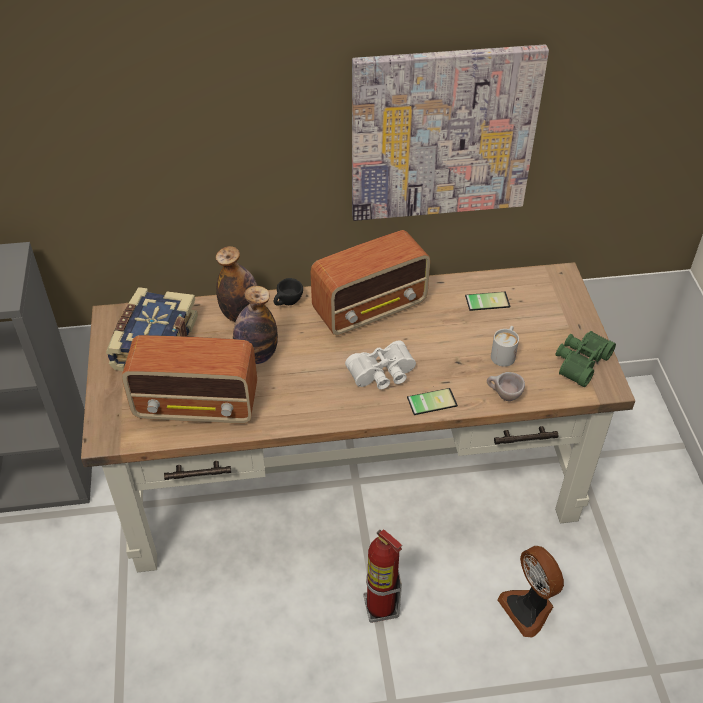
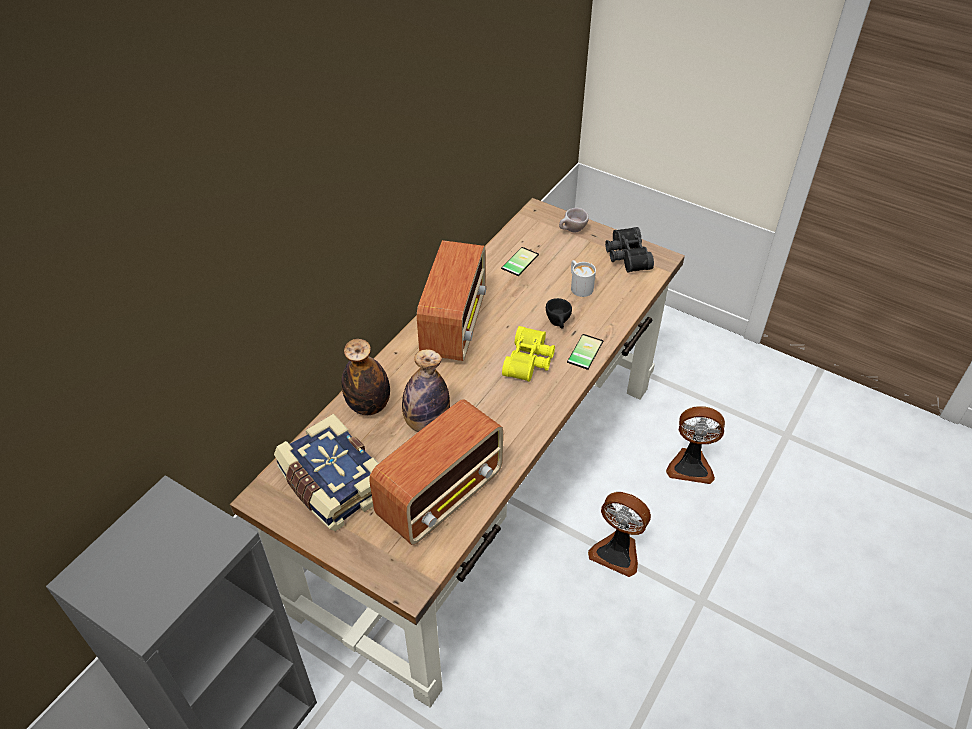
camera: 50 degrees left, 0 degrees up
(287, 304) = (391, 369): black cup -> black cup (558, 324)
(381, 608) = (617, 551): fire extinguisher -> fan
(383, 374) = (530, 361): white binoculars -> yellow binoculars
(442, 134) = (447, 132): picture -> none
(503, 396) = (617, 312): beige cup -> beige cup (572, 231)
(579, 362) = (625, 256): green binoculars -> black binoculars

